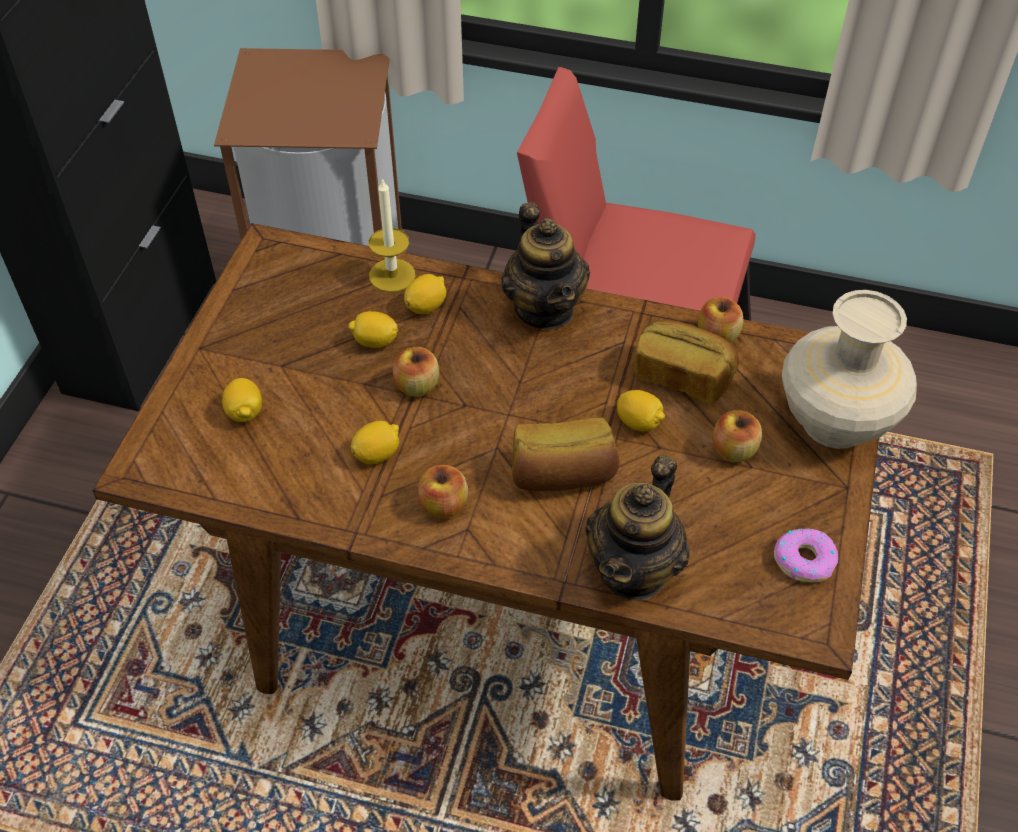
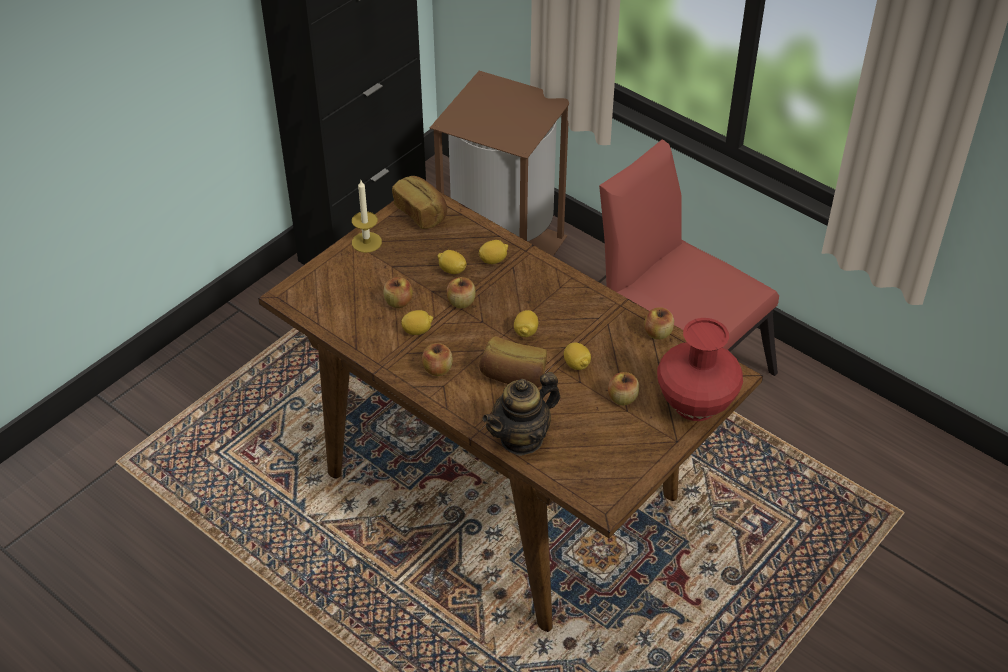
camera: 25 degrees right, 5 degrees down
(245, 412) = (358, 284): lemon -> lemon (525, 332)
(323, 418) = (398, 302): none -> apple
(392, 275) = (484, 236): candle -> candle (366, 242)
(545, 308) = (563, 284): teapot -> none
(682, 375) = (620, 348): bread -> bread (421, 212)
(804, 560) = (622, 468): donut -> none
(834, 421) = (695, 404): beige vase -> red vase

